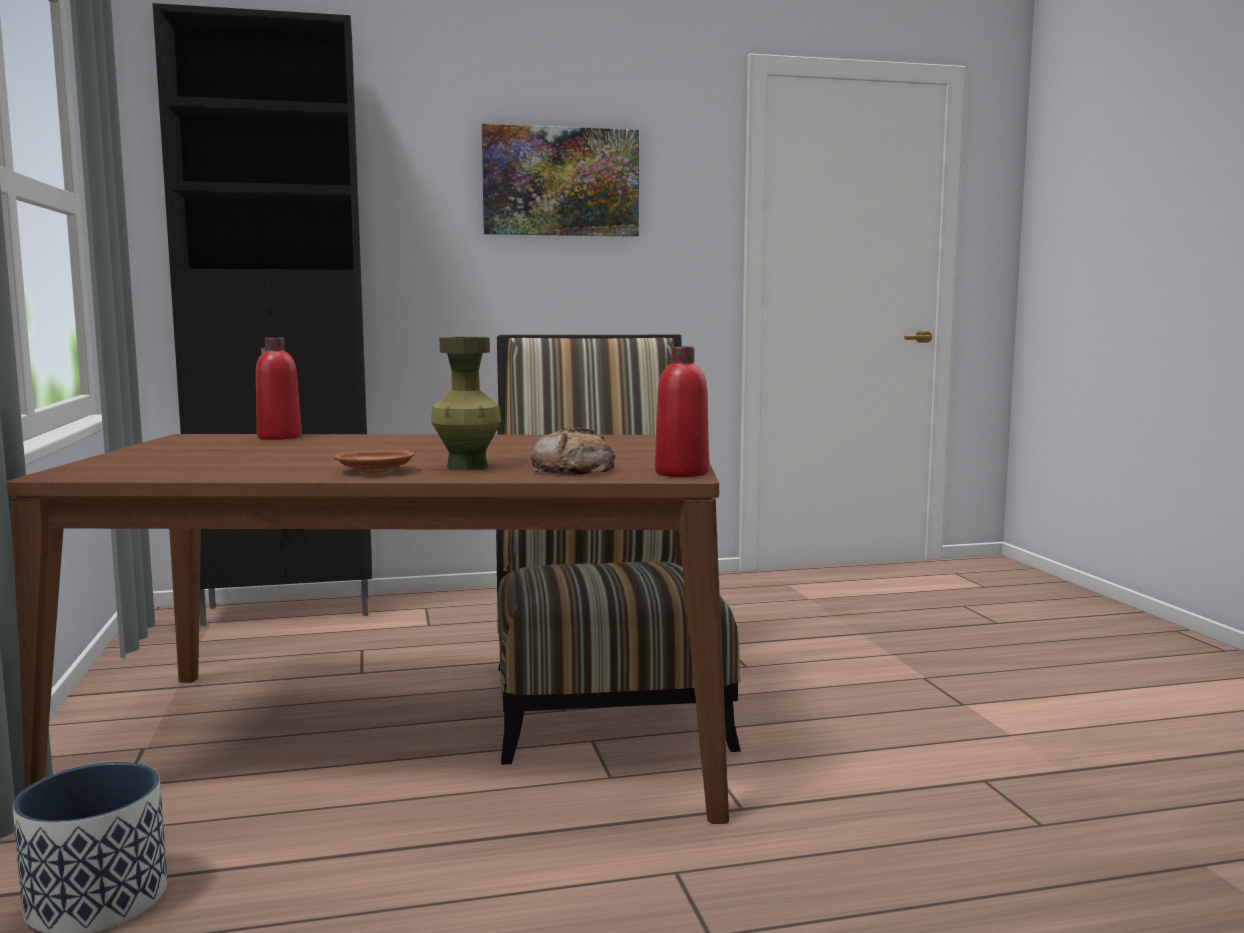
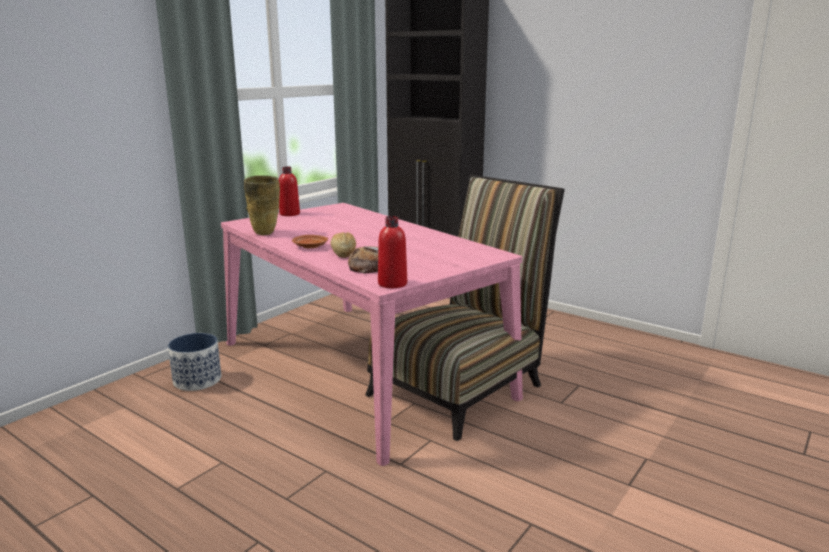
camera: 50 degrees right, 10 degrees up
(203, 475) = (265, 234): none -> beige vase
(279, 437) = (362, 213): red bottle -> red bottle (289, 214)
(411, 738) = (361, 368): brown dining table -> pink dining table
(466, 467) = (343, 253): green vase -> bread
(560, 182) = (602, 65): picture -> none

